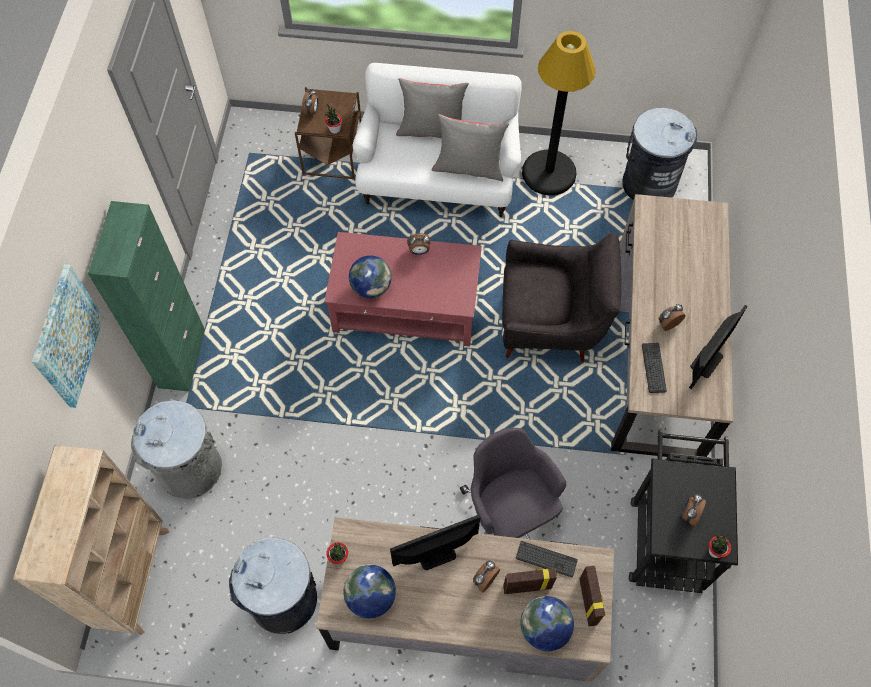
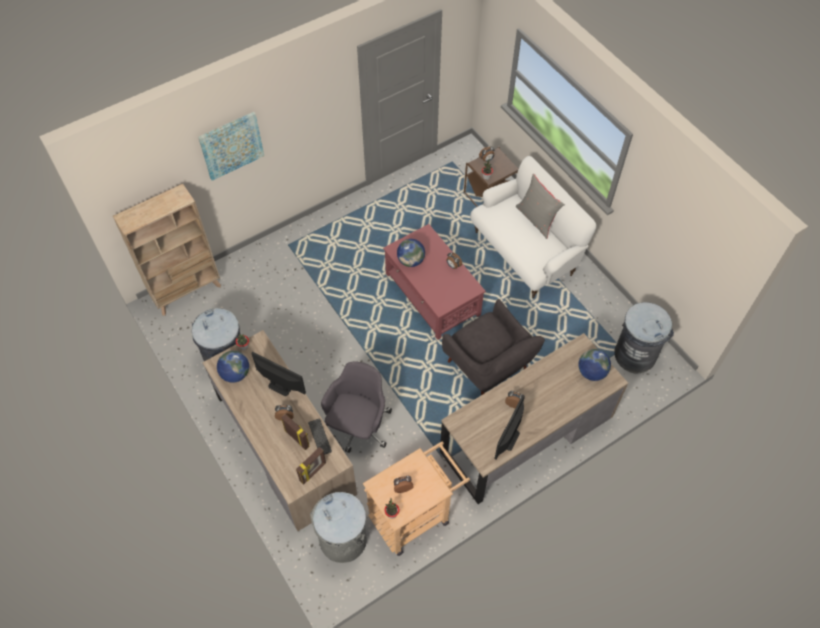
camera: 50 degrees right, 5 degrees down
(182, 358) = (311, 223): green cabinet -> none
(191, 469) = (258, 271): grey trash can -> grey trash can (343, 540)
(468, 167) = (530, 252): grey pillow -> none
(544, 628) = (281, 461): globe -> globe (591, 372)
(549, 173) = (586, 300): black floor lamp -> none
(653, 368) = (478, 414): keyboard -> none
(666, 534) = (415, 514): black cart -> beige cart
(706, 361) = (508, 438): monitor -> monitor turned 120 degrees clockwise

